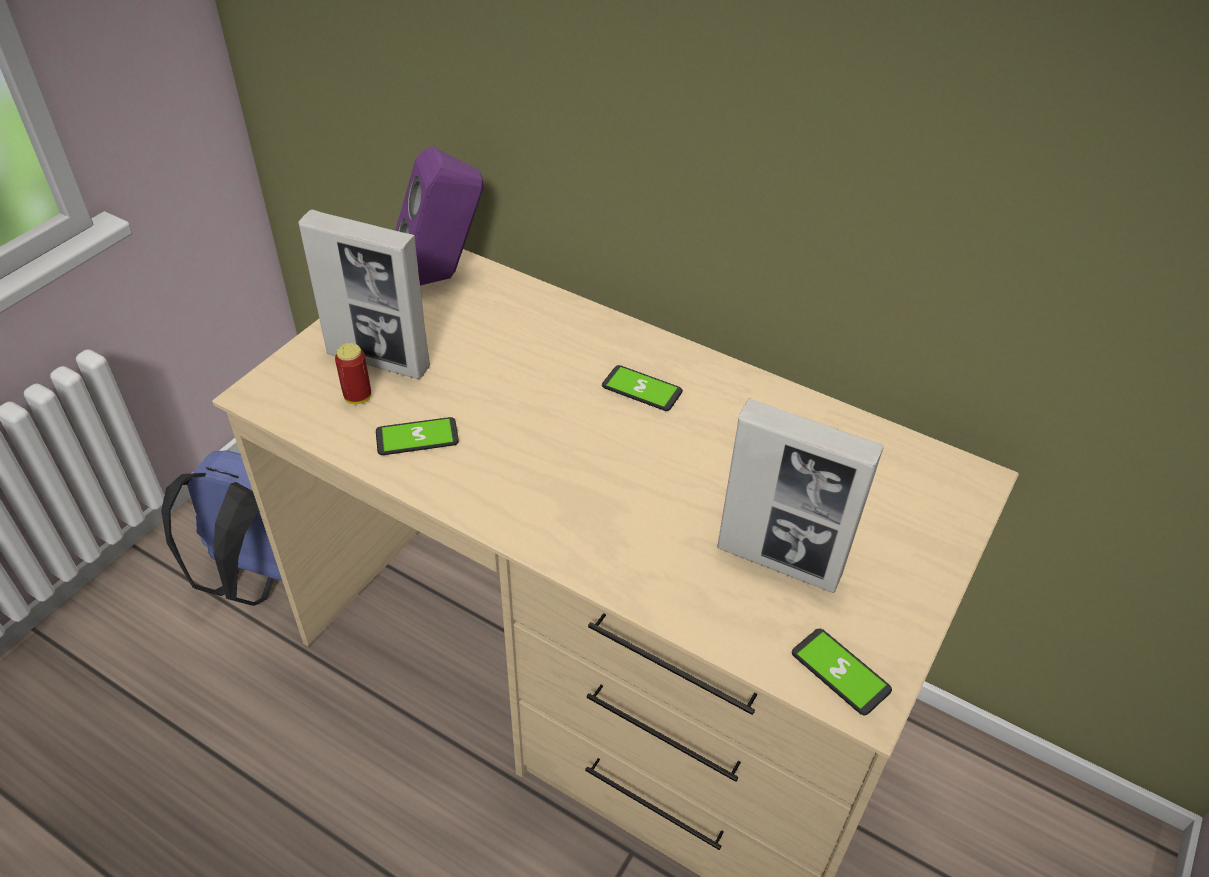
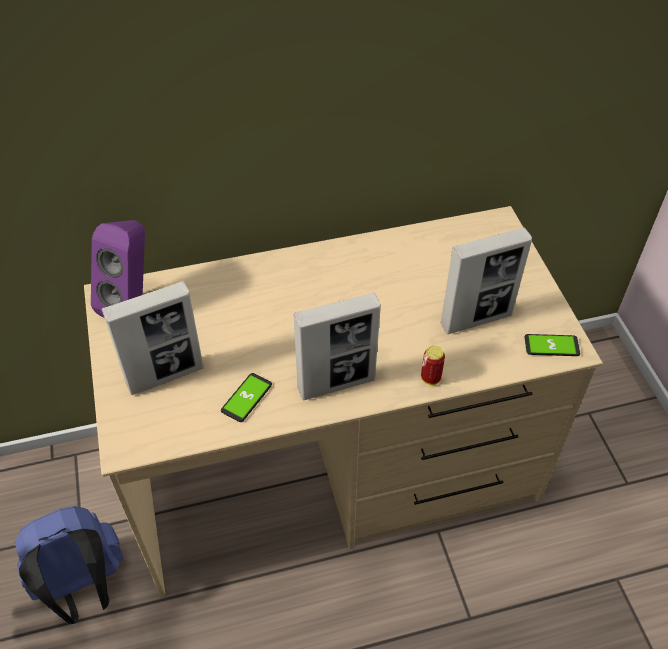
camera: 45 degrees left, 5 degrees up
(358, 397) = (184, 404): can -> can (430, 378)
(520, 497) = (336, 384): none -> picture frame
(642, 389) = (319, 286): phone -> none

